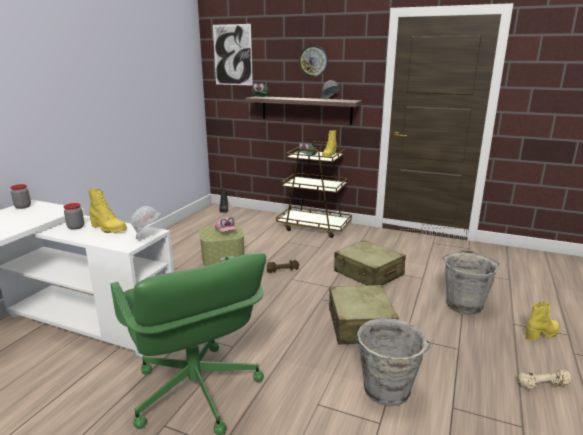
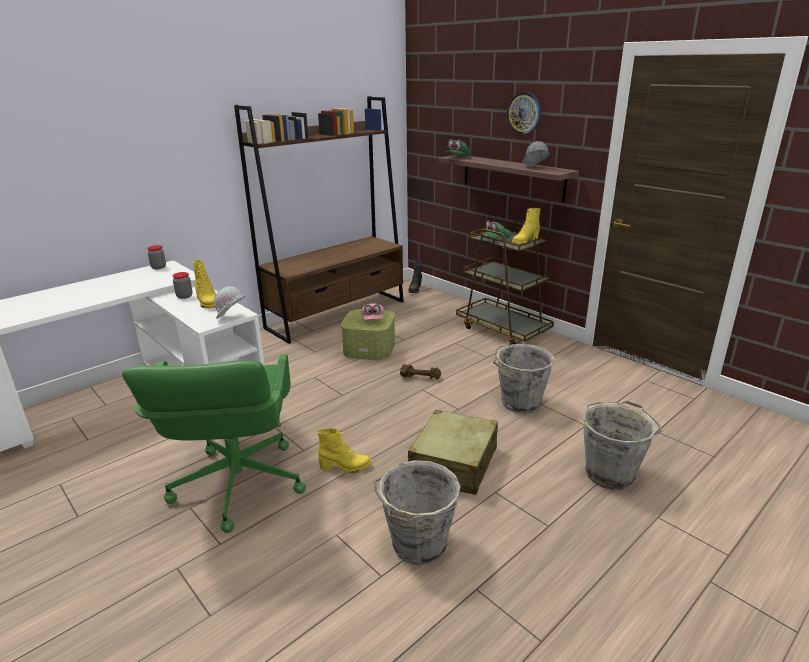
camera: 25 degrees right, 5 degrees up
(173, 237) = (337, 314): none -> brown bookcase
(232, 55) = (437, 101): picture -> none
(368, 273) = (519, 403): beige suitcase -> grey bucket
(542, 334) = (687, 542): yellow boot -> yellow boot (345, 467)
(543, 385) = (619, 605): beige dumbbell -> none

